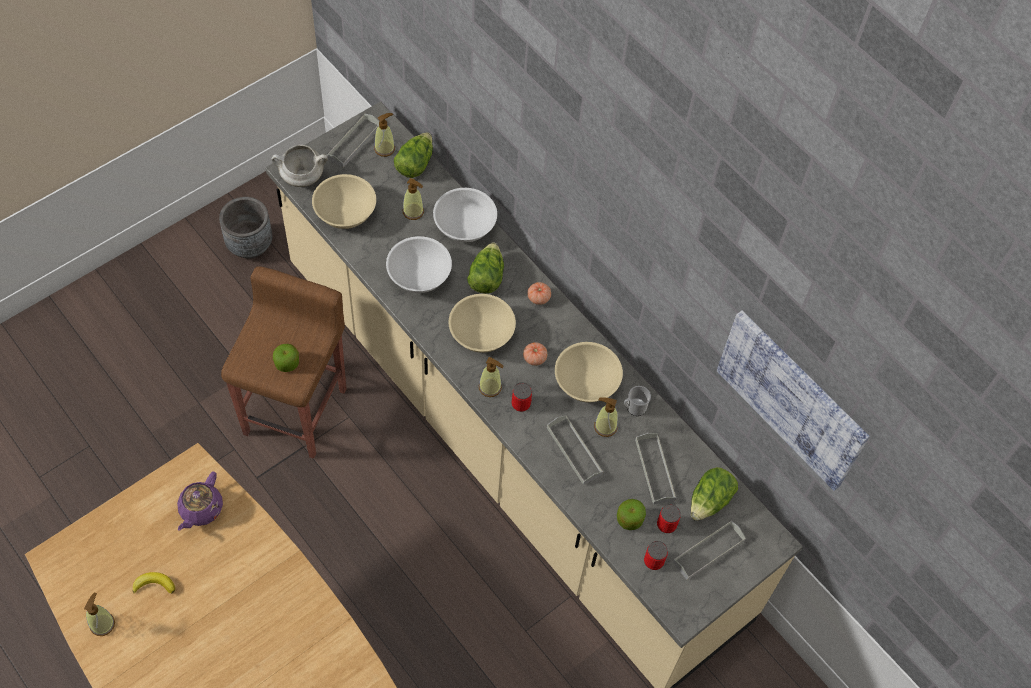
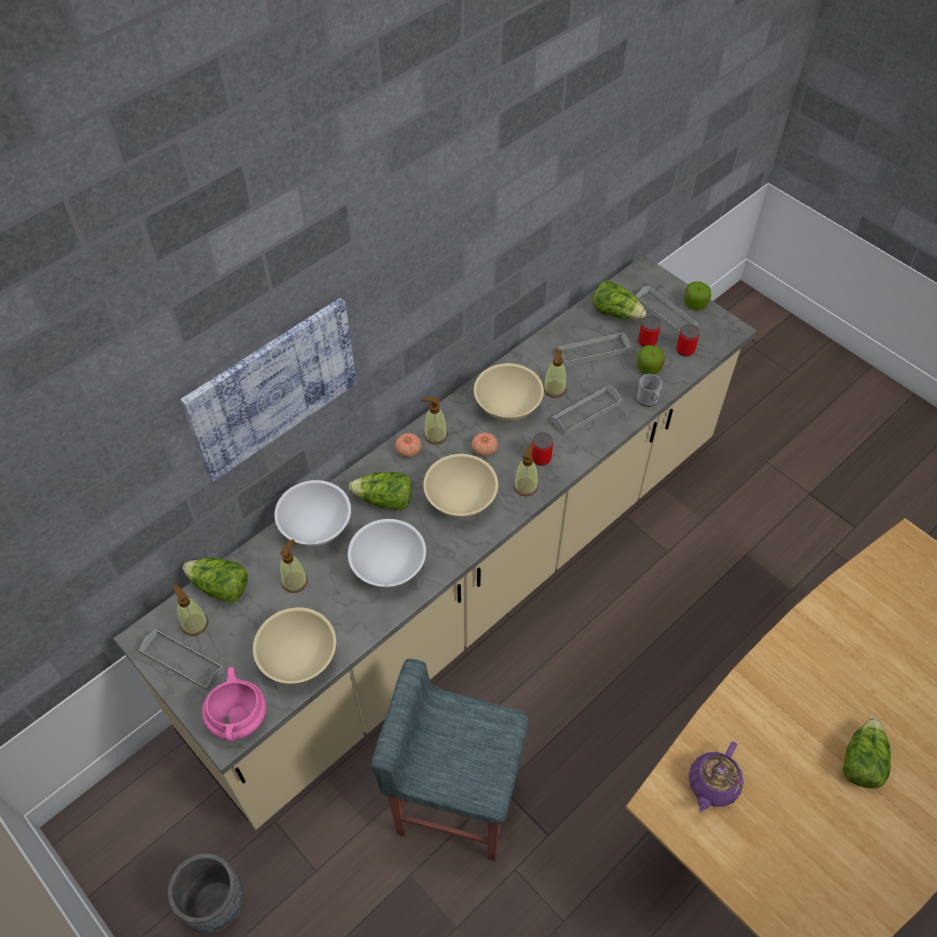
camera: 90 degrees left, 5 degrees down
(102, 624) = (882, 872): soap dispenser -> soap dispenser (435, 435)
(154, 584) = (817, 820): banana -> none
(196, 635) = (861, 761): none -> lettuce
(200, 509) = (712, 784): purple teapot -> purple teapot turned 105 degrees clockwise
(287, 363) = (481, 738): apple -> apple (695, 304)
(296, 410) = (455, 802): brown stool -> grey stool
(301, 177) = (239, 719): white cooking pot -> pink cooking pot
(634, 408) = (530, 368): mug -> mug (648, 401)
(791, 399) = (608, 151): picture -> picture (272, 387)

